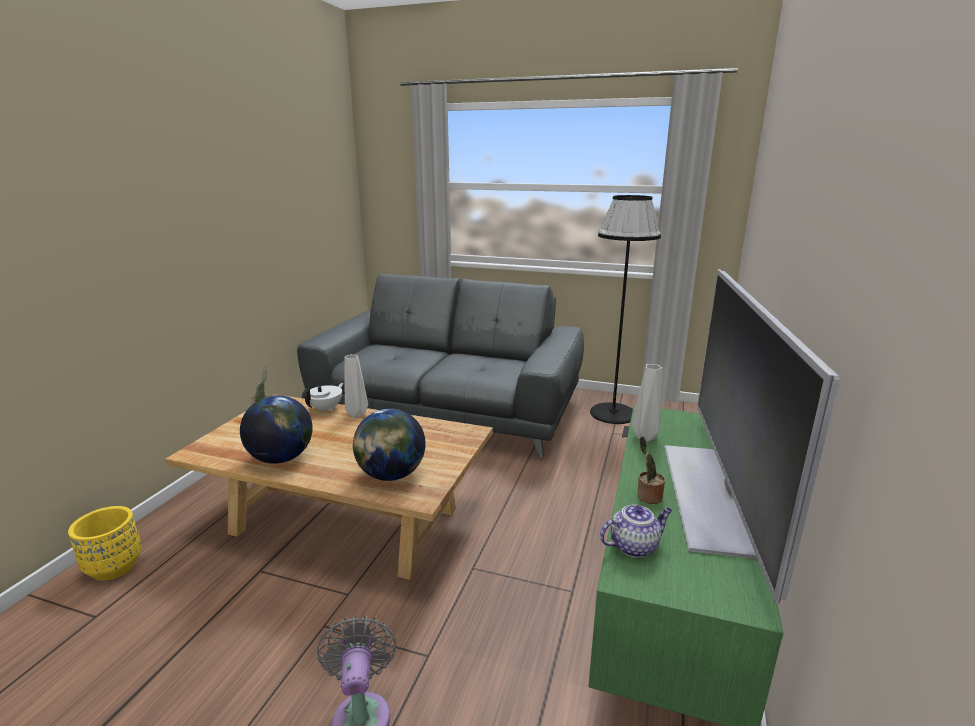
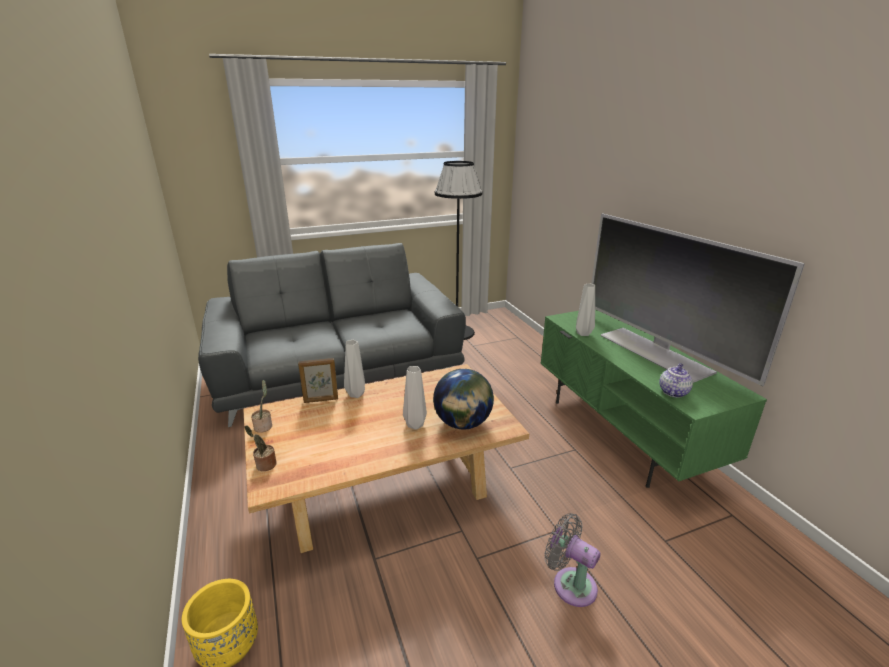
camera: 40 degrees left, 5 degrees up
(281, 458) = (360, 452): globe -> none
(326, 408) = (321, 400): white teapot -> picture frame
(353, 458) = (416, 425): none -> grey vase
(647, 496) = (637, 365): potted plant -> potted plant (264, 465)

